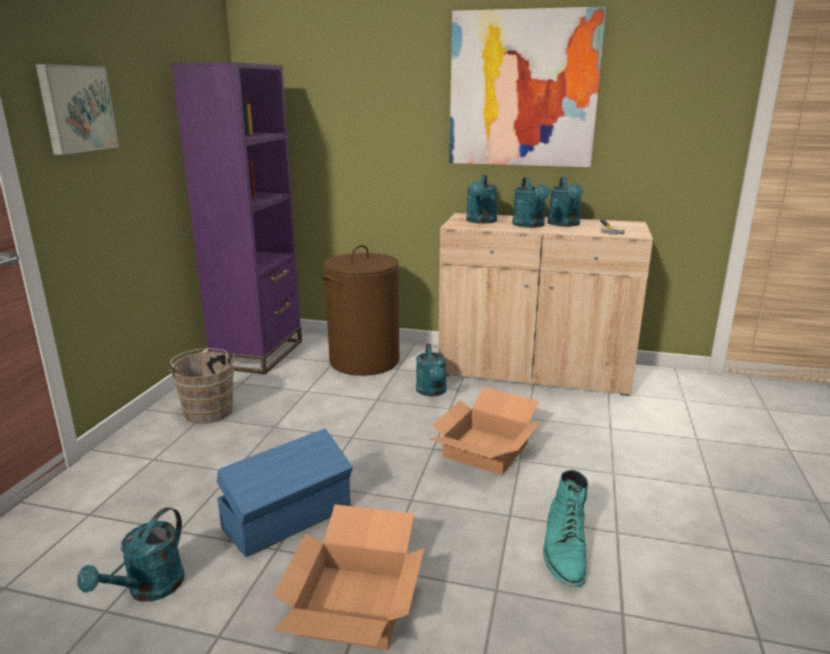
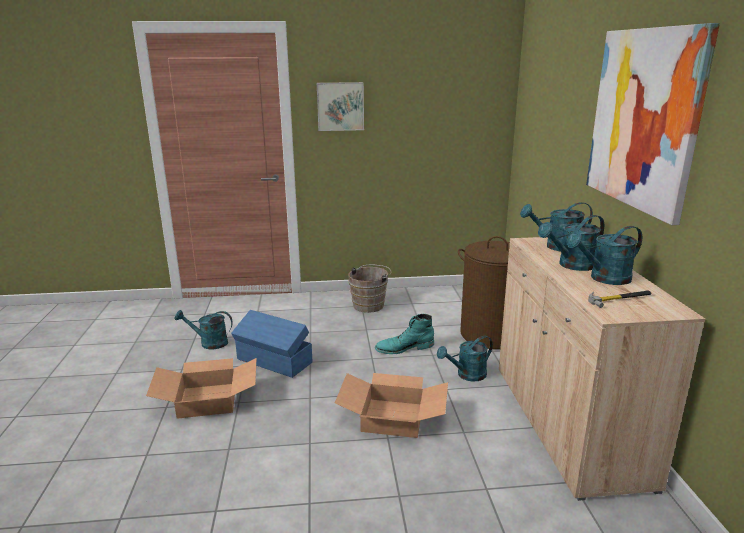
camera: 70 degrees right, 0 degrees up
(258, 354) = (458, 296): purple bookcase -> none
(564, 551) = (276, 475): turquoise boot -> turquoise boot (404, 348)

